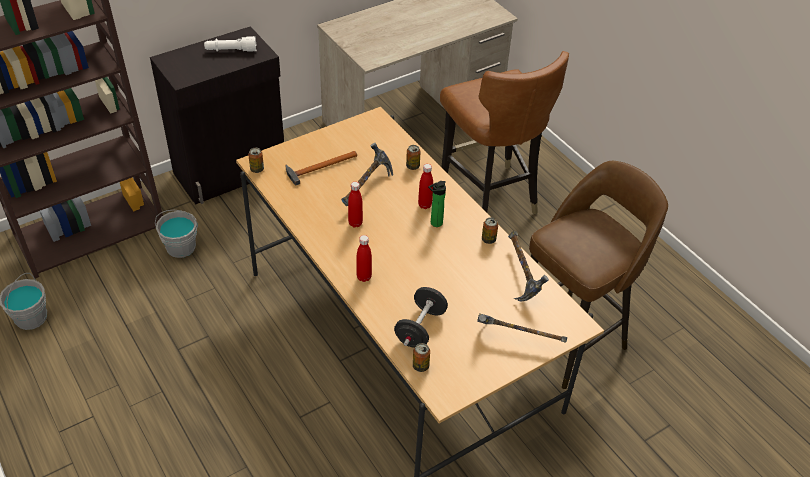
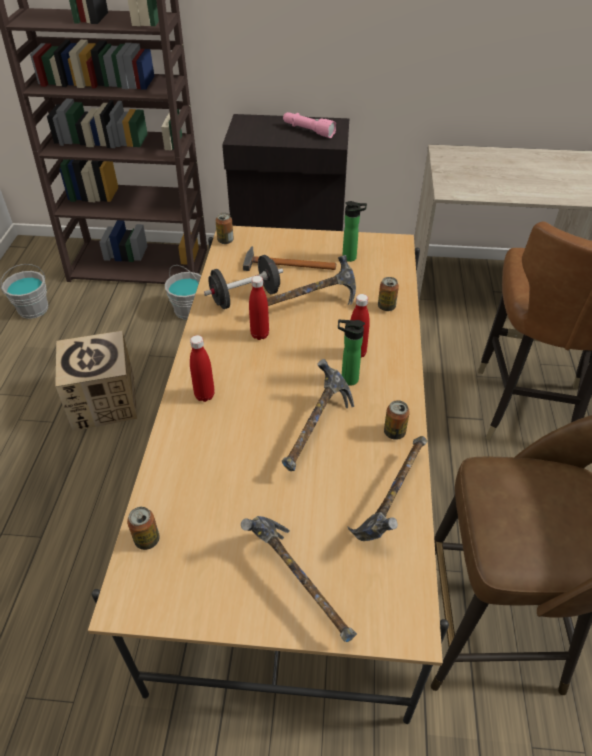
camera: 40 degrees right, 0 degrees up
(188, 353) = (104, 402): none -> cardboard box
(231, 50) = (308, 131): white flashlight -> pink flashlight
(357, 142) = (351, 258): none -> bottle
(420, 328) = (198, 492): black dumbbell -> black dumbbell (245, 297)
(448, 263) = (315, 433): none -> hammer

